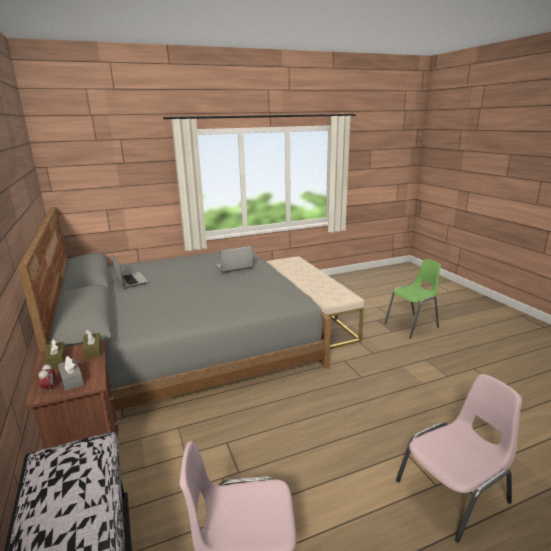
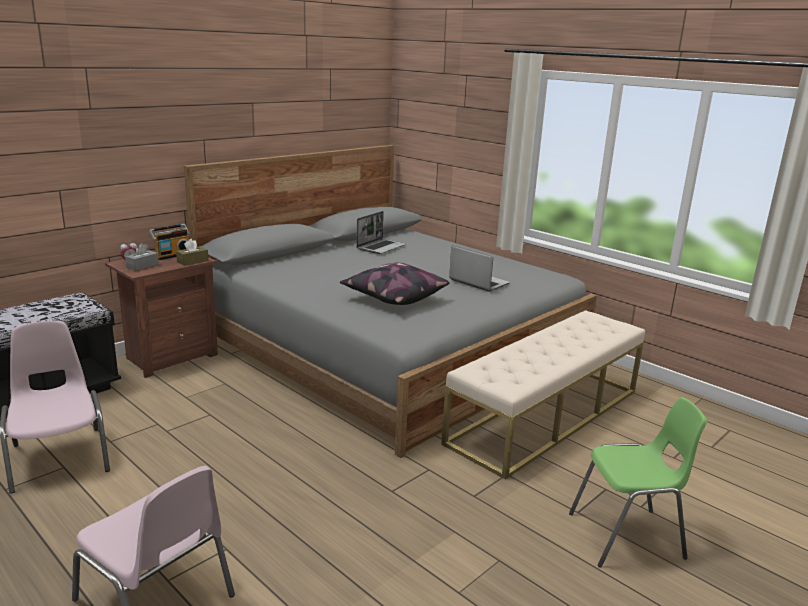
camera: 65 degrees right, 0 degrees up
(57, 361) = (172, 255): brown tissue box -> radio
(243, 291) = (393, 297): none -> pillow
(412, 326) = (627, 537): green chair -> green chair turned 45 degrees counterclockwise

